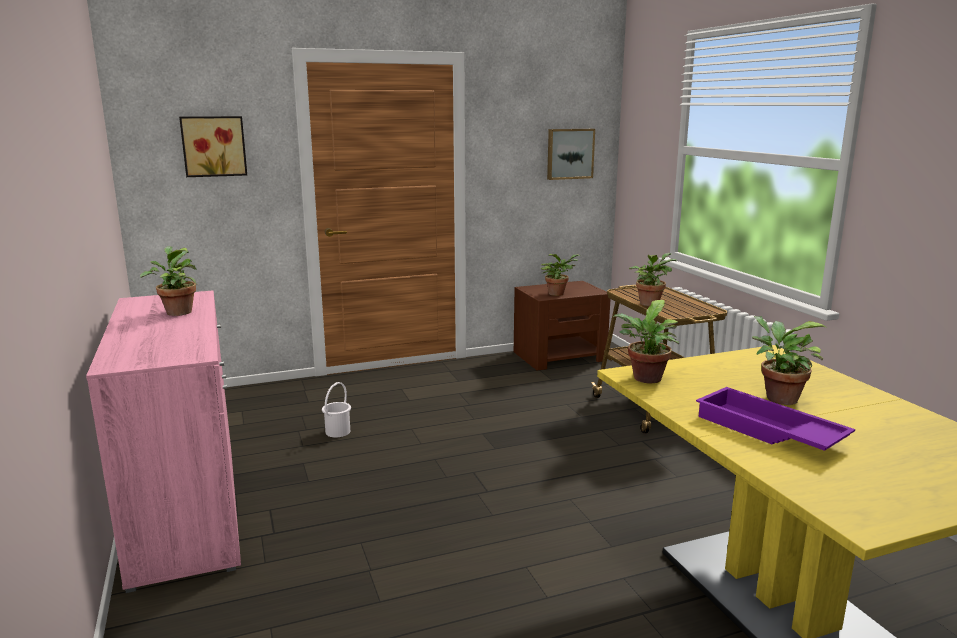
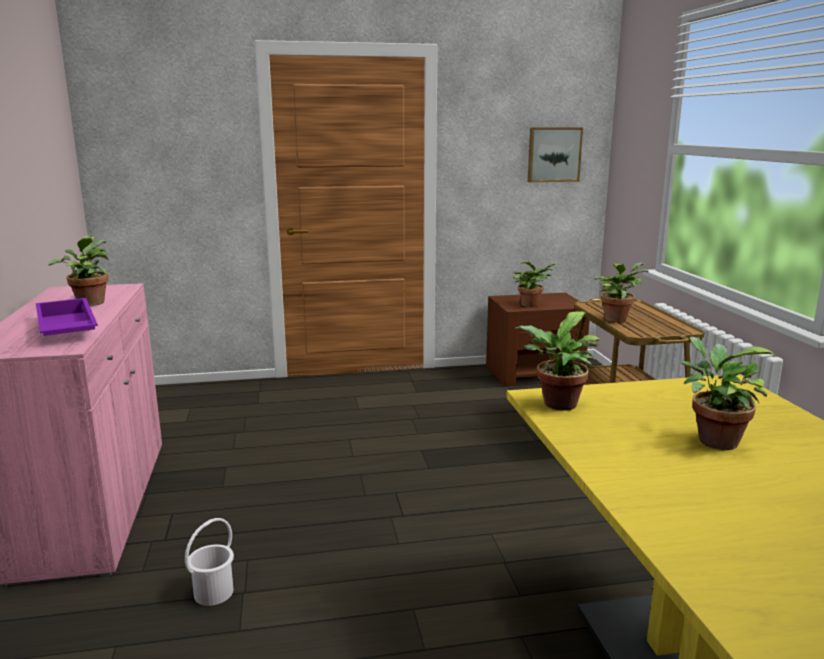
camera: 10 degrees right, 0 degrees up
(214, 146) = (175, 140): picture -> none
(337, 432) = (273, 436): white bucket -> white bucket (213, 592)
(767, 431) = (679, 482): purple tray -> purple tray (65, 328)

